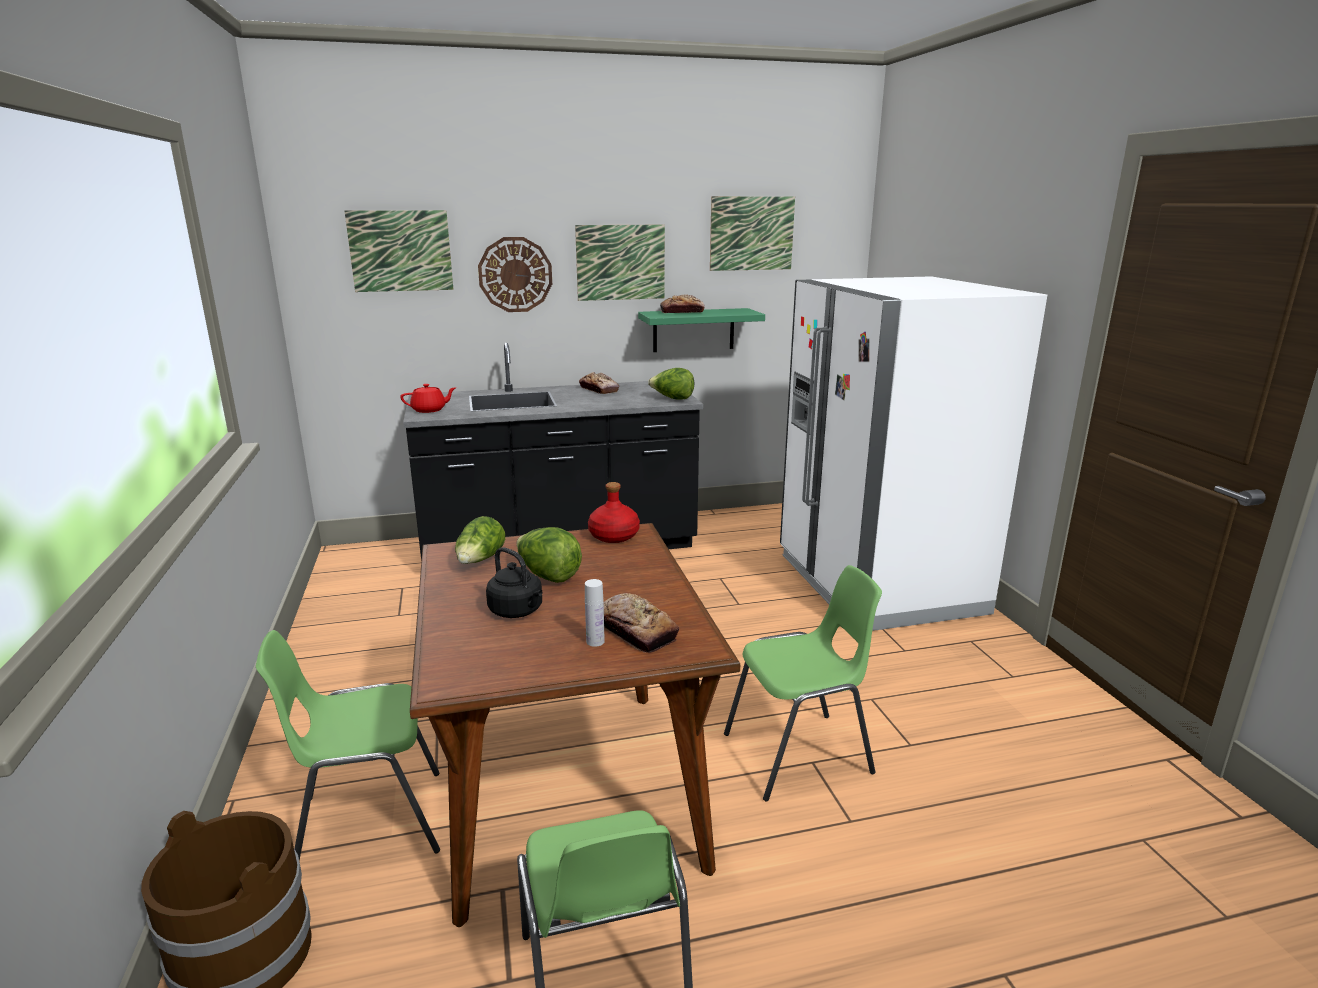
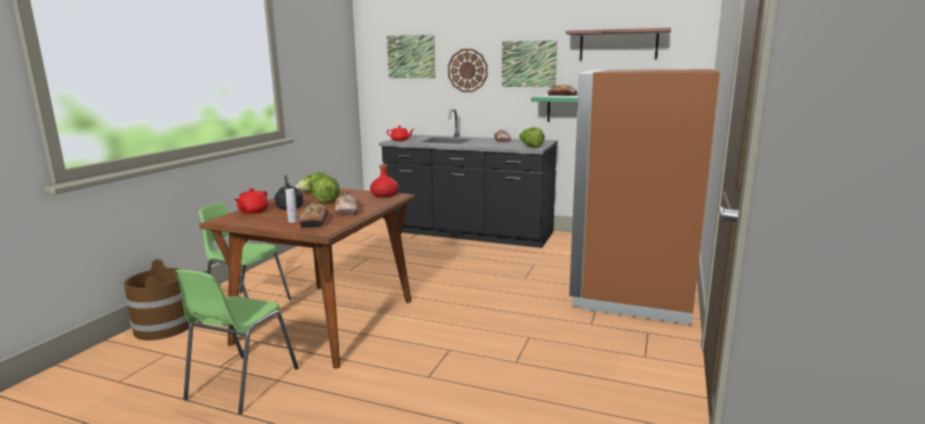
camera: 35 degrees right, 5 degrees down
(461, 640) = (253, 211): none -> red teapot
(632, 588) = (347, 210): none -> bread
(751, 233) = (618, 45): picture -> shelf
(799, 754) = (448, 345): green chair -> none
(877, 584) = (632, 290): white fridge -> brown fridge

